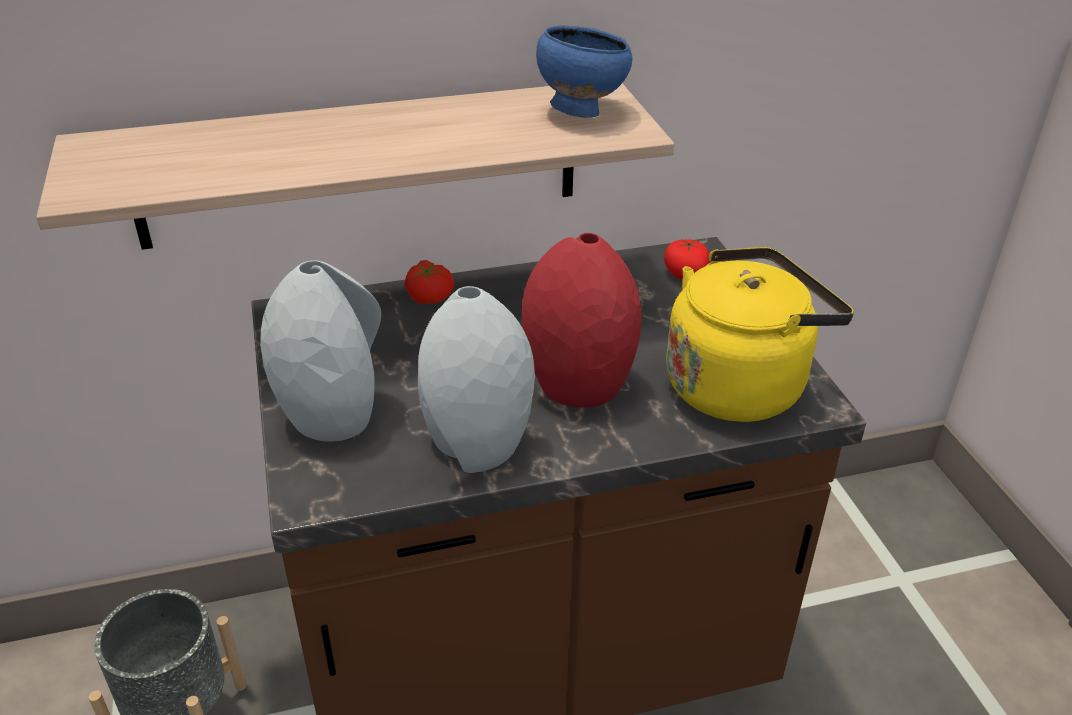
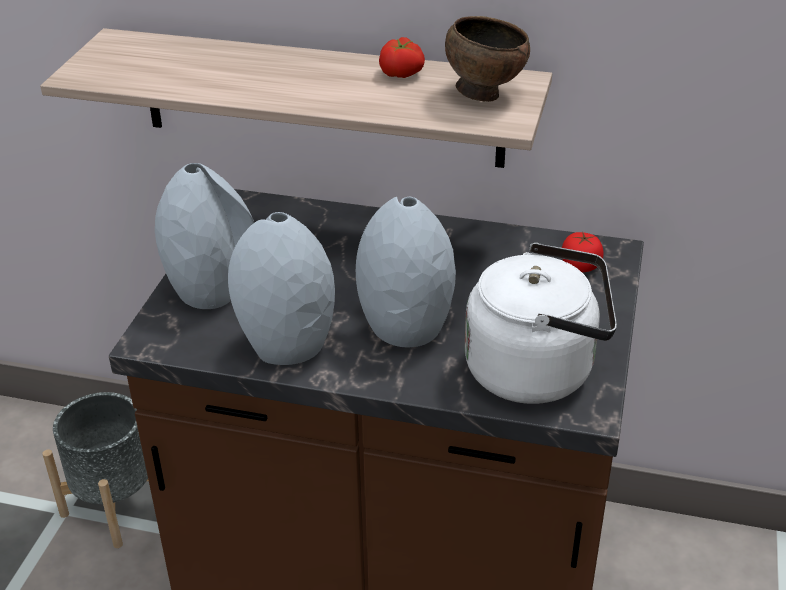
camera: 30 degrees right, 0 degrees up
(430, 296) = (354, 222): tomato -> tomato (402, 73)
(580, 111) = (484, 94): blue bowl -> brown bowl
(581, 386) = (406, 328): red vase -> grey vase
(740, 384) = (537, 370): yellow kettle -> white kettle

